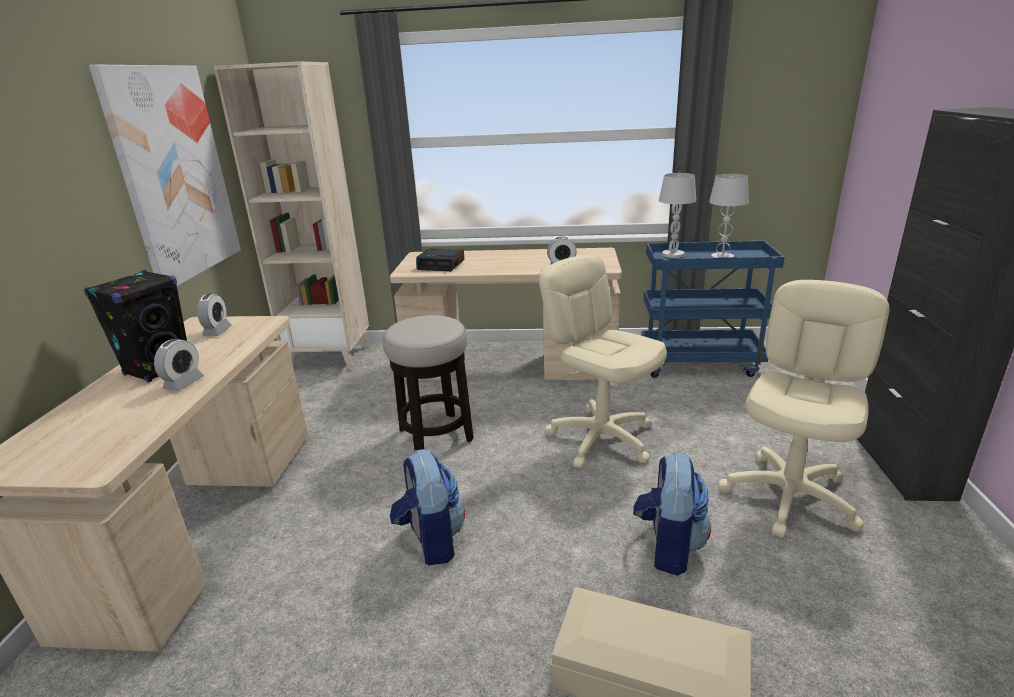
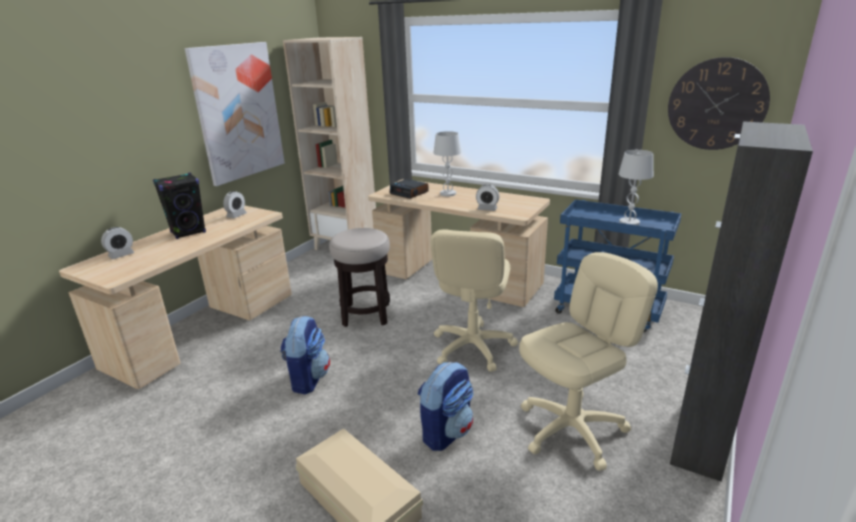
camera: 25 degrees right, 0 degrees up
(184, 383) = (191, 243): alarm clock -> alarm clock (121, 255)
(601, 438) = (472, 347): beige office chair -> beige office chair turned 150 degrees counterclockwise
(673, 254) = (591, 213): white table lamp -> white table lamp (447, 194)
(783, 119) = (716, 104): none -> wall clock

